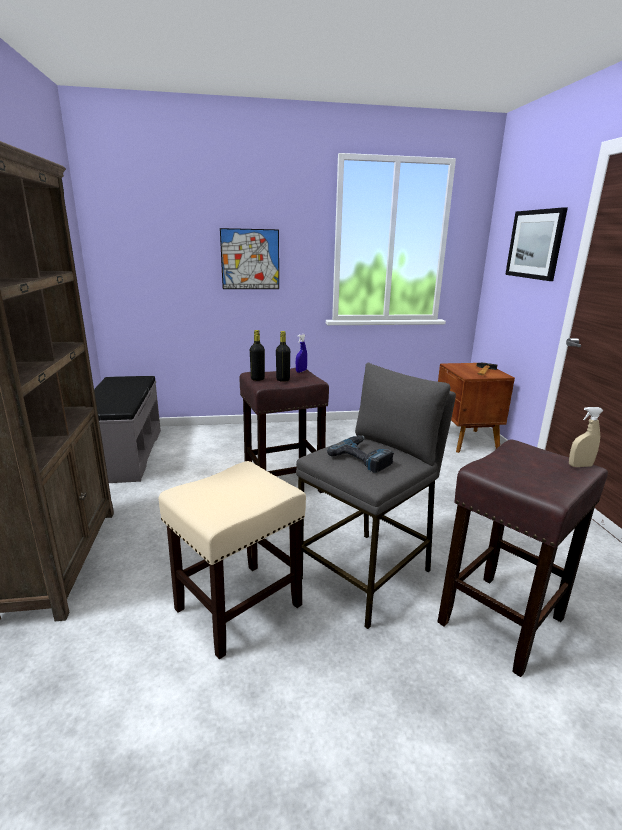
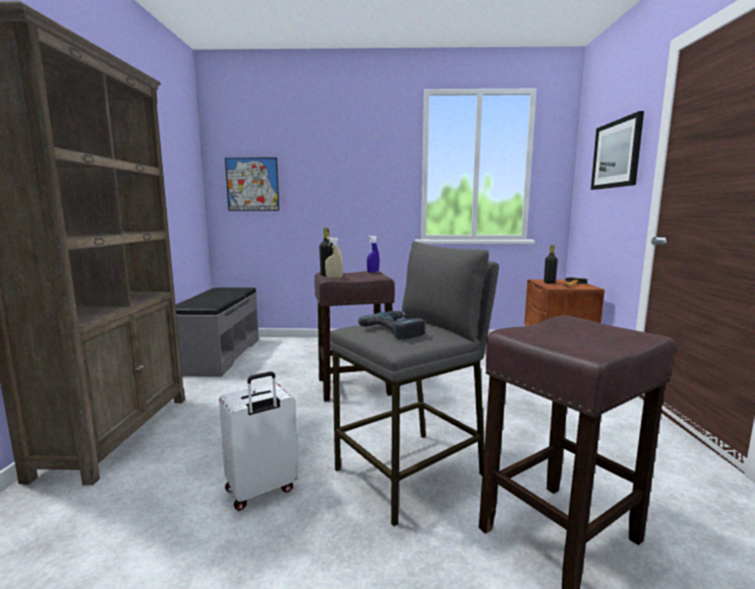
camera: 10 degrees right, 10 degrees down
(237, 608) = (261, 490): beige stool -> white suitcase
(250, 259) = (344, 184): picture -> picture (252, 184)
(283, 380) = (351, 276): black bottle -> black bottle (549, 283)
(580, 466) = (638, 334): beige spray bottle -> beige spray bottle (334, 277)

